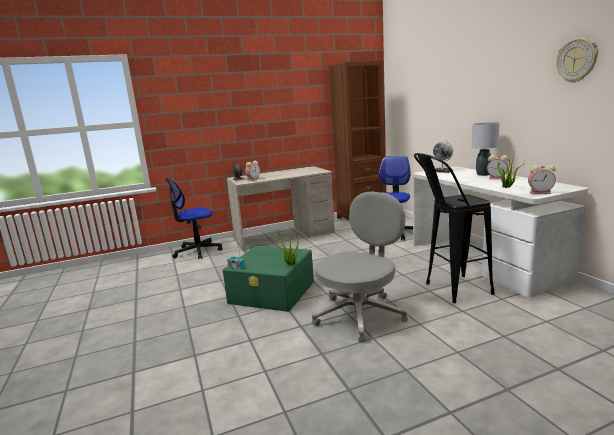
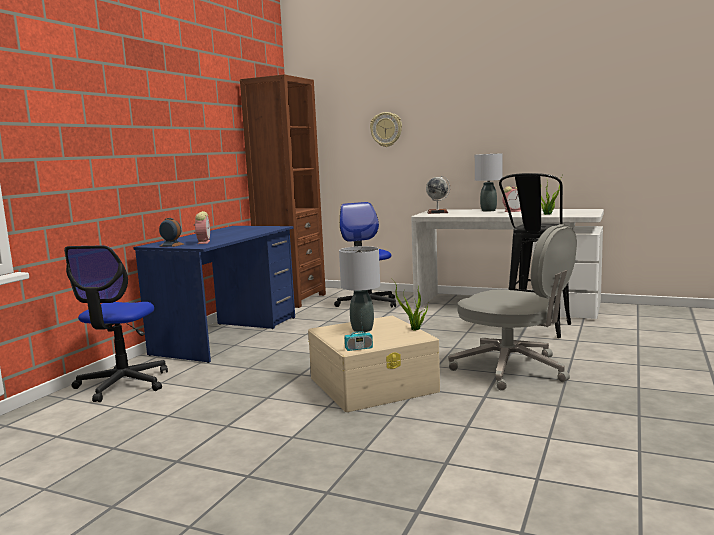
camera: 45 degrees left, 5 degrees down
(270, 255) = (362, 329): none -> grey table lamp
(272, 292) = (374, 384): green storage box -> beige storage box
(284, 235) = (228, 335): beige desk -> blue desk
(360, 314) = (512, 369): grey office chair -> grey office chair turned 135 degrees clockwise
(541, 193) = (588, 213): alarm clock -> none
(577, 60) = (576, 92): wall clock -> wall clock (386, 129)

